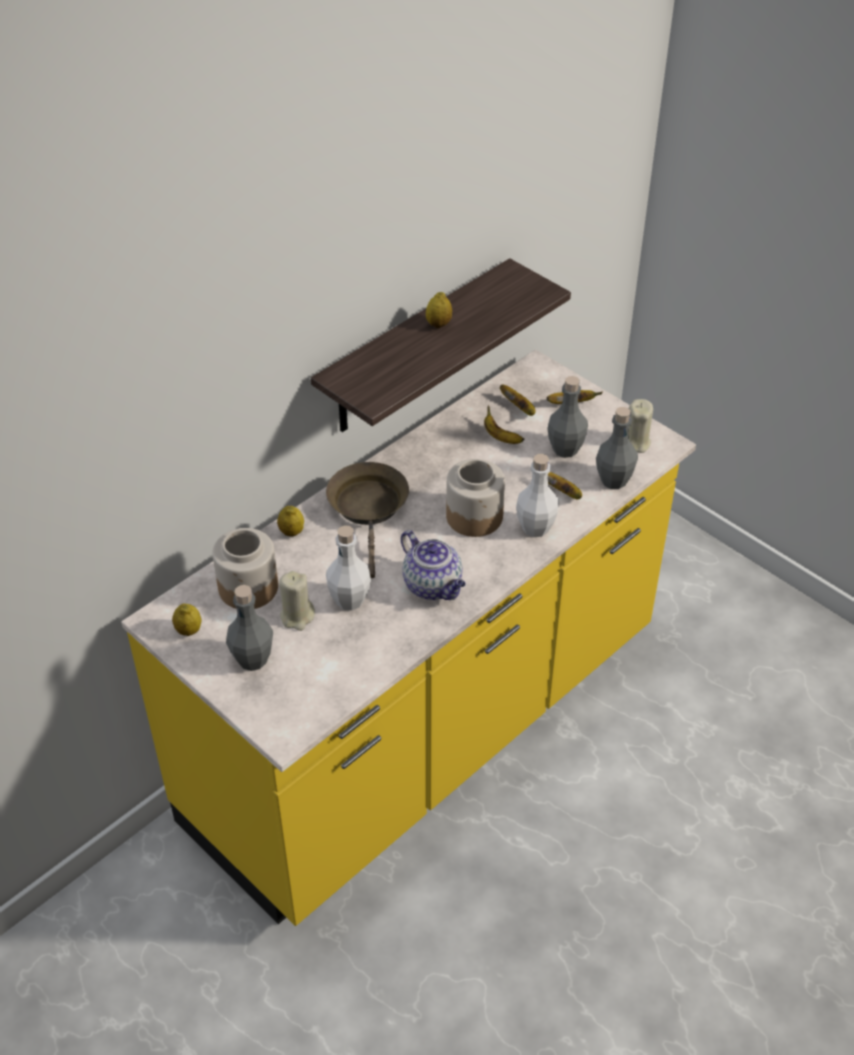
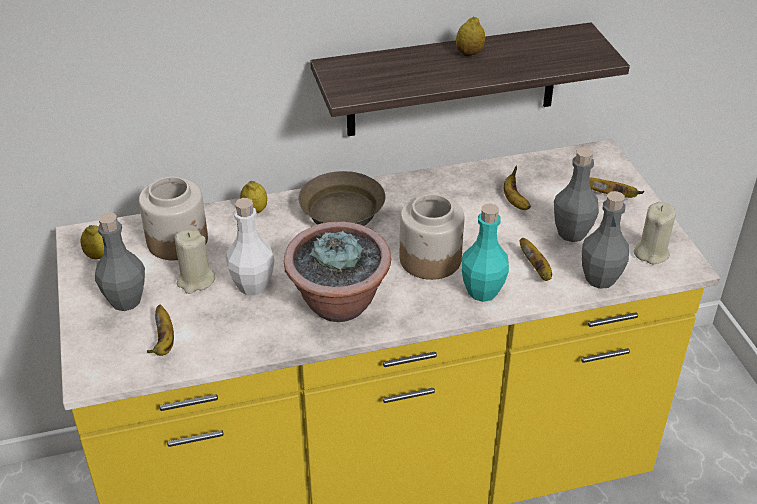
camera: 30 degrees right, 5 degrees down
(434, 586) = (339, 304): teapot -> potted plant
(519, 408) = (554, 182): banana -> banana (164, 341)
(535, 528) = (482, 291): white bottle -> turquoise bottle

